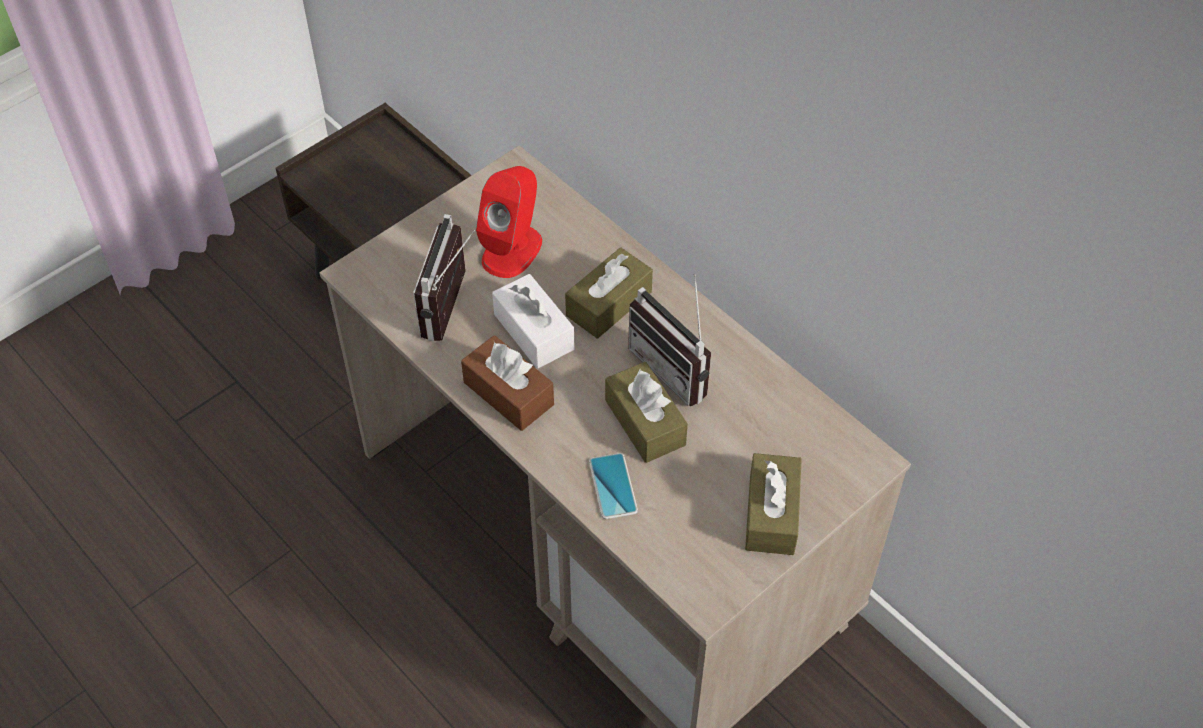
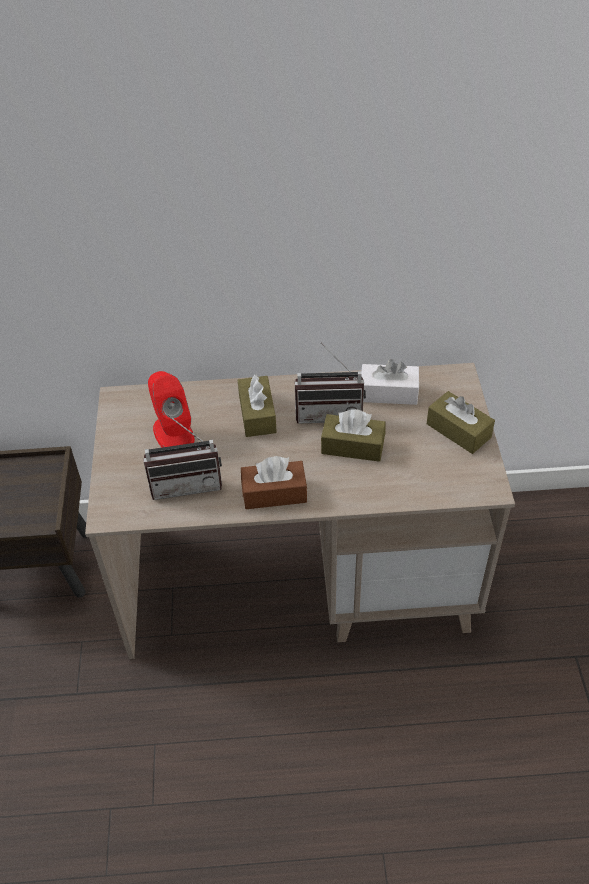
camera: 50 degrees left, 5 degrees down
(454, 308) = (187, 483): radio -> radio turned 60 degrees counterclockwise
(534, 332) = (242, 457): white tissue box -> white tissue box (388, 393)
(612, 486) = (382, 484): phone -> none

